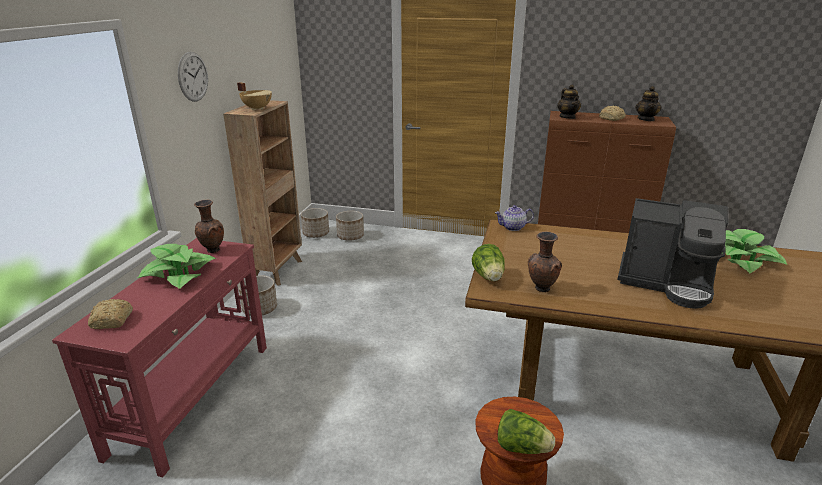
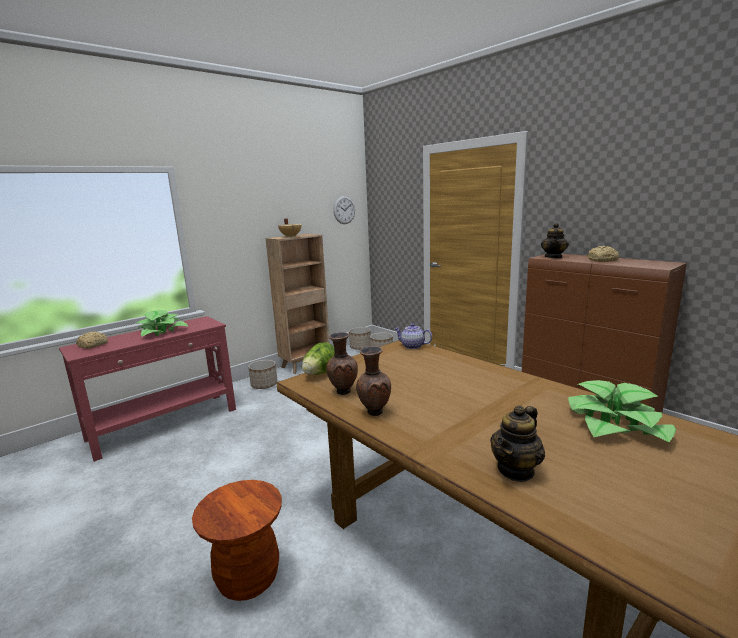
camera: 35 degrees right, 10 degrees down
(193, 77) = (239, 209): wall clock -> wall clock (344, 210)
(212, 250) = (199, 323): brown vase -> brown vase (374, 412)
(522, 447) = (213, 522): lettuce -> none
(646, 119) = (646, 263): teapot -> teapot (516, 470)
(666, 283) = (473, 419): coffee machine -> none

